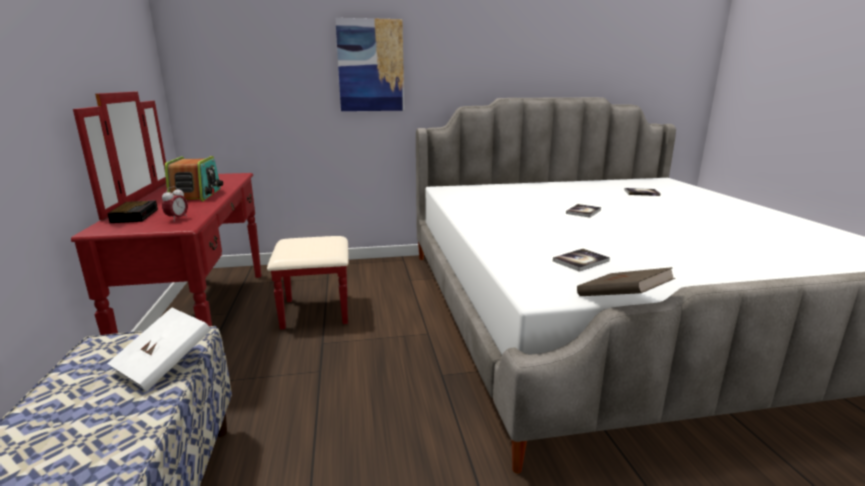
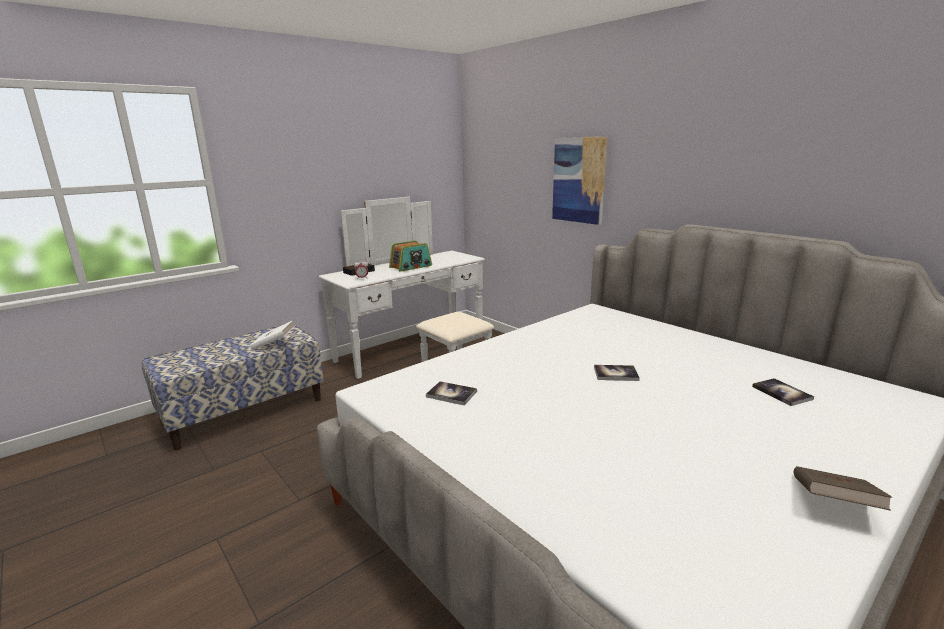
camera: 60 degrees right, 0 degrees up
(232, 317) = (421, 353): red dresser -> white dresser
(621, 300) = (376, 419): brown book -> brown book (833, 504)

